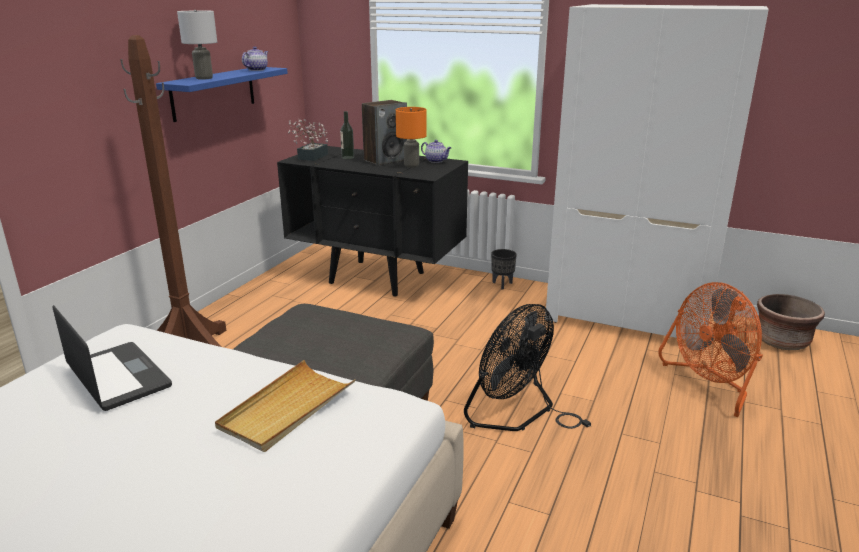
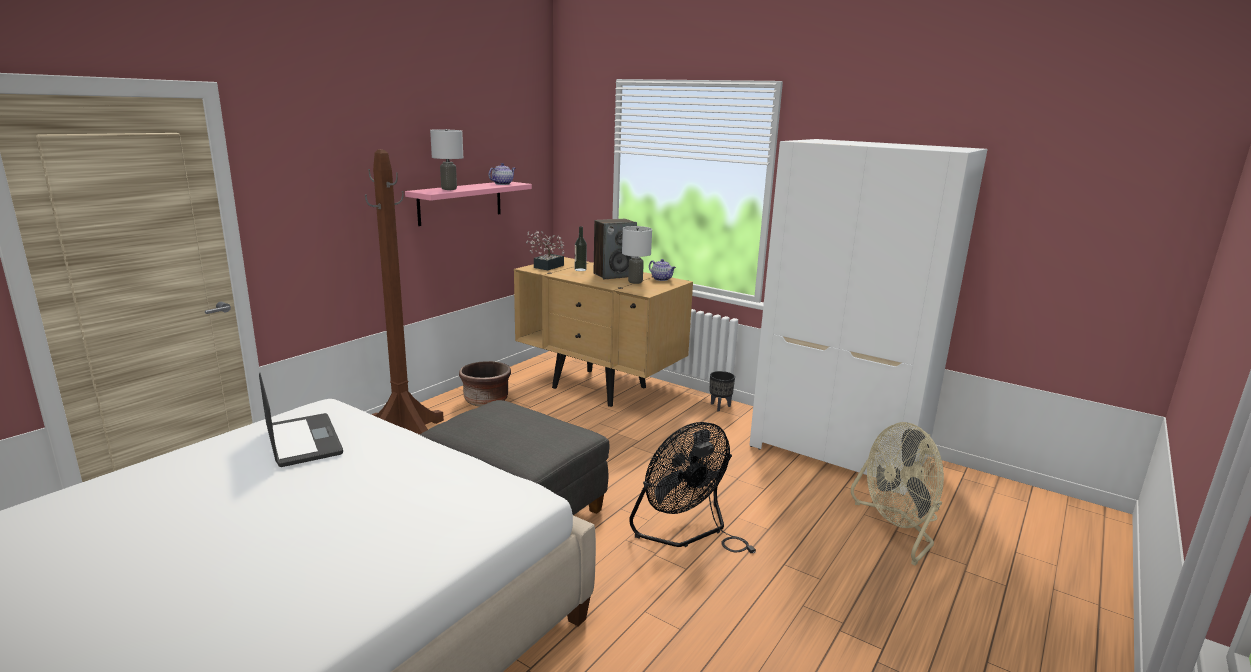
camera: 10 degrees right, 5 degrees down
(213, 93) = (460, 202): blue shelf -> pink shelf
(287, 408) = (428, 484): beige tray -> none
(378, 278) = (600, 388): black dresser -> beige dresser
(412, 166) = (636, 282): orange table lamp -> white table lamp
(711, 382) = (900, 528): orange fan -> beige fan
(782, 341) = (997, 496): brown planter -> brown planter (486, 400)

